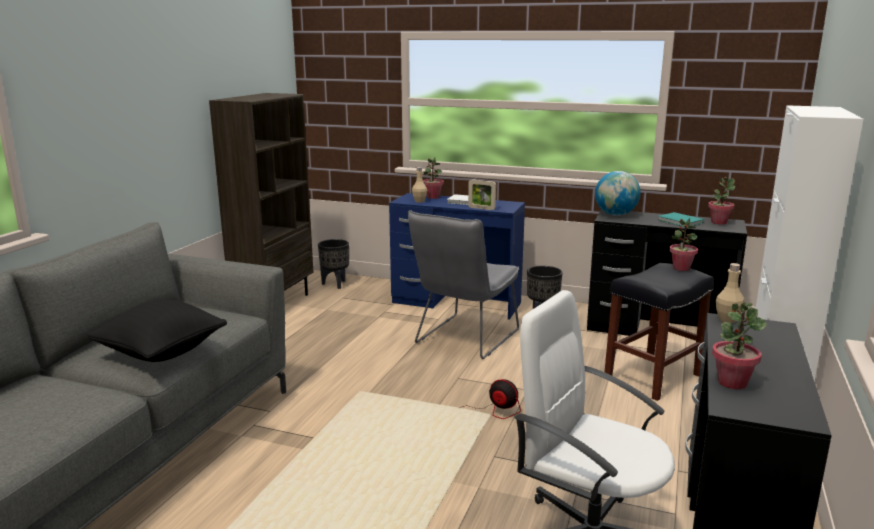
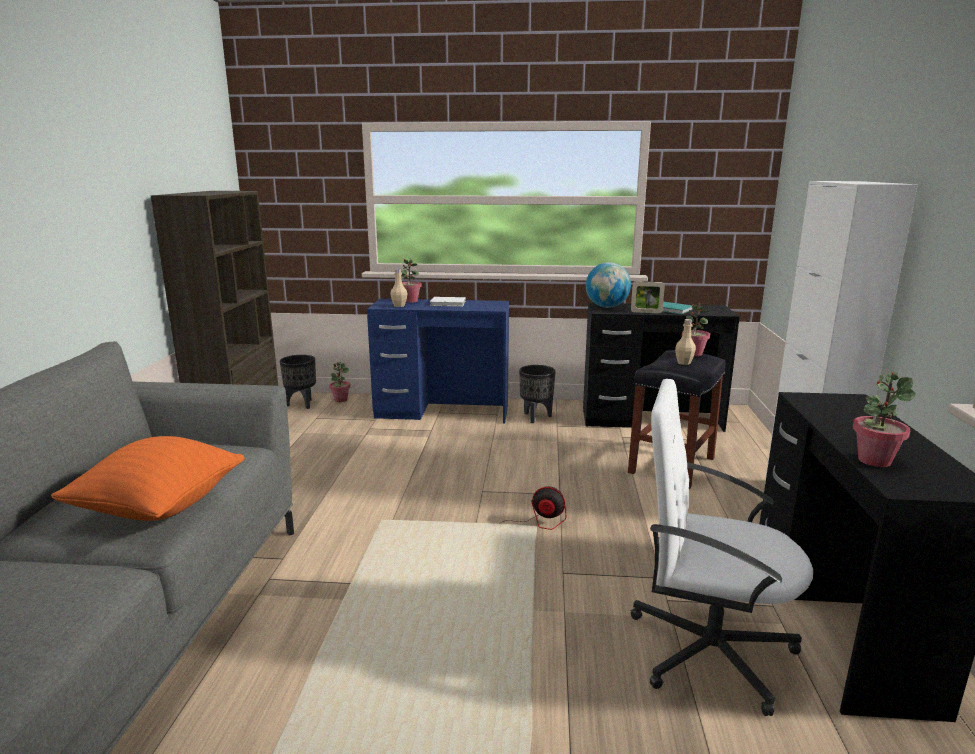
camera: 15 degrees left, 0 degrees up
(161, 353) = (159, 507): black pillow -> orange pillow
(463, 339) = (468, 449): grey chair -> none
(481, 208) = (470, 309): picture frame -> picture frame (646, 312)
(718, 222) = (705, 308): potted plant -> potted plant (340, 400)
(727, 319) = (804, 397): beige bottle -> beige bottle (684, 363)

